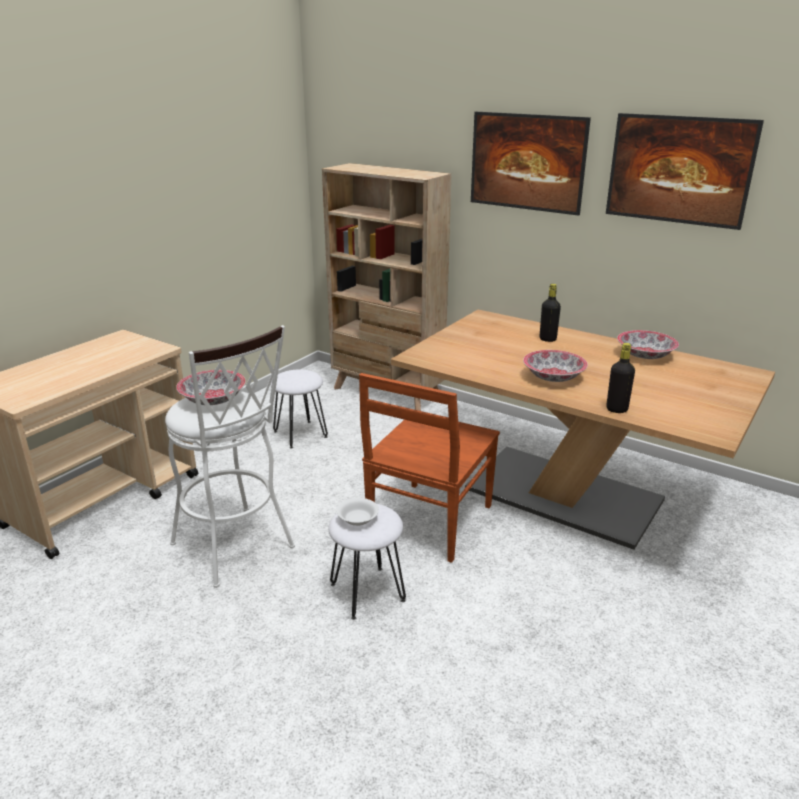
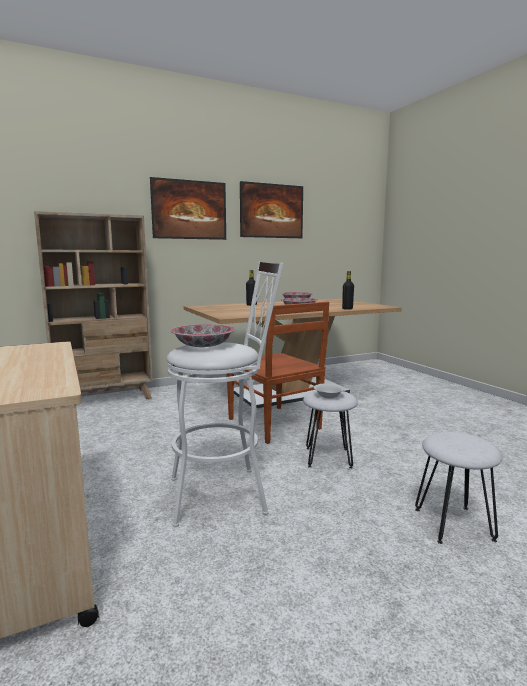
camera: 60 degrees left, 15 degrees down
(300, 434) = (100, 436): white stool -> white stool (454, 524)

